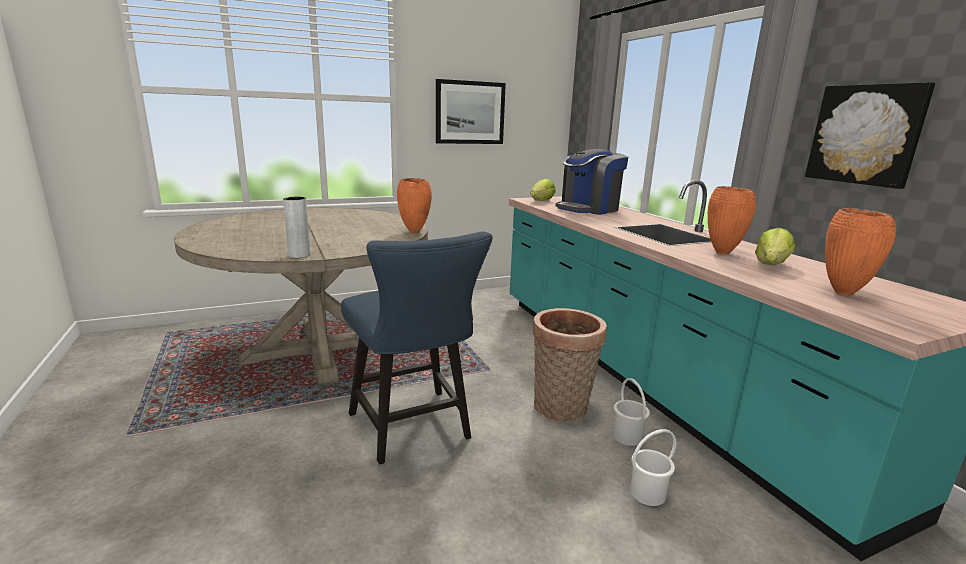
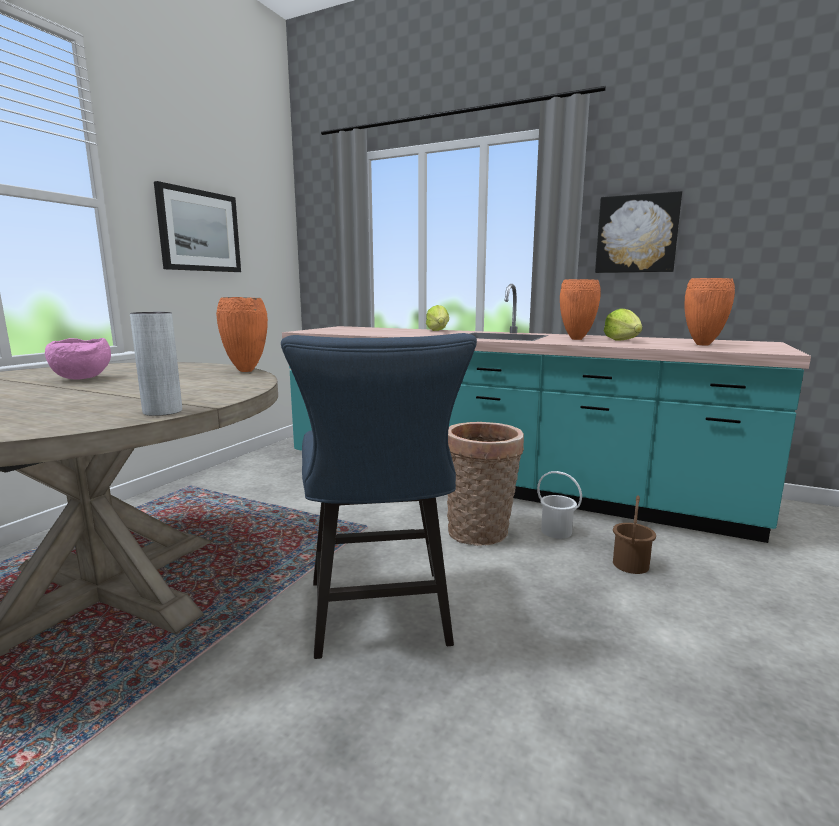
camera: 40 degrees left, 5 degrees down
(330, 221) = (84, 379): none -> pink bowl
(413, 430) = (381, 619): blue chair -> blue chair turned 60 degrees clockwise
(541, 201) = (323, 331): lettuce -> lettuce (438, 331)
(588, 209) = (386, 331): coffee machine -> none
(648, 493) = (631, 564): white bucket -> brown bucket

